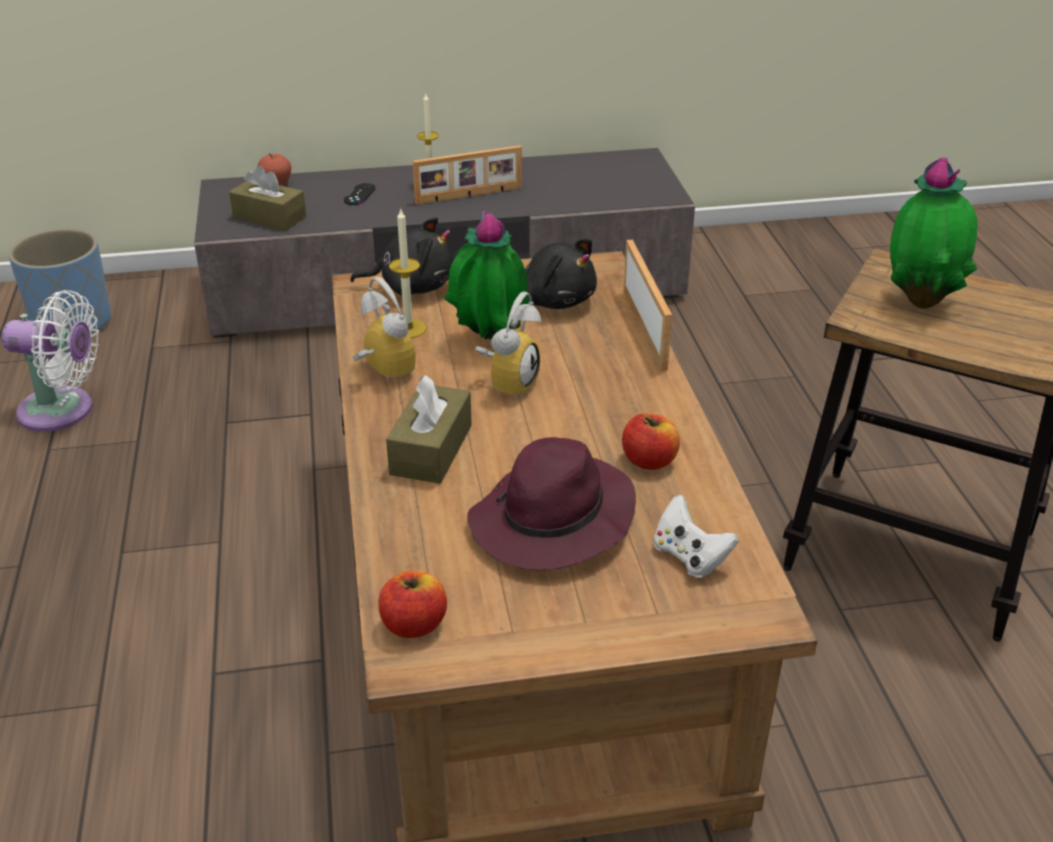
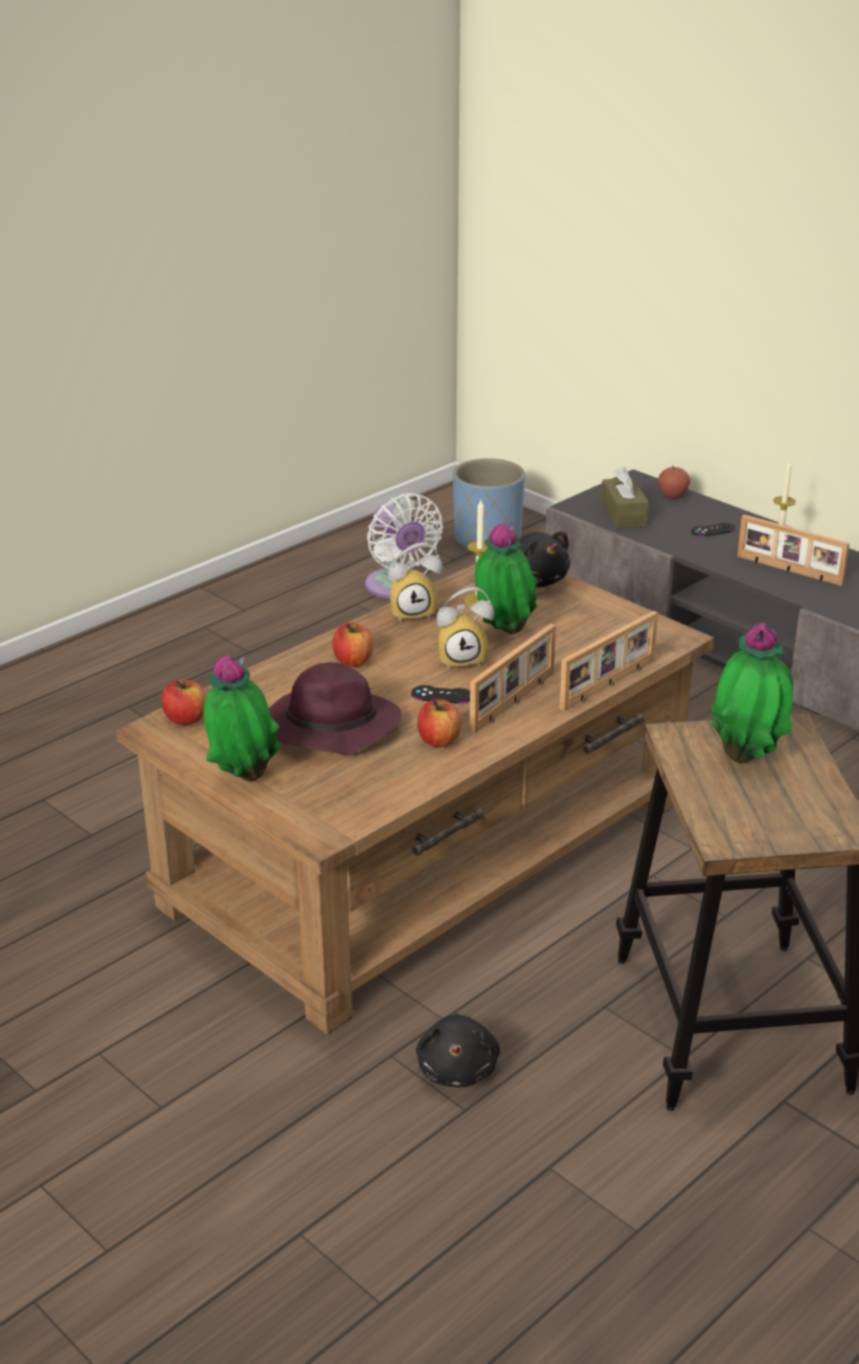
camera: 55 degrees right, 5 degrees down
(380, 373) = (414, 612): alarm clock -> alarm clock turned 60 degrees clockwise
(431, 450) = (353, 661): brown tissue box -> apple
(554, 300) = (595, 636): black plush toy -> black plush toy (457, 1068)
(563, 423) = (441, 695): none -> black game controller
(593, 629) = (242, 777): none -> potted plant
(623, 389) = (514, 702): none -> picture frame
(689, 557) = (350, 788): white game controller -> none

